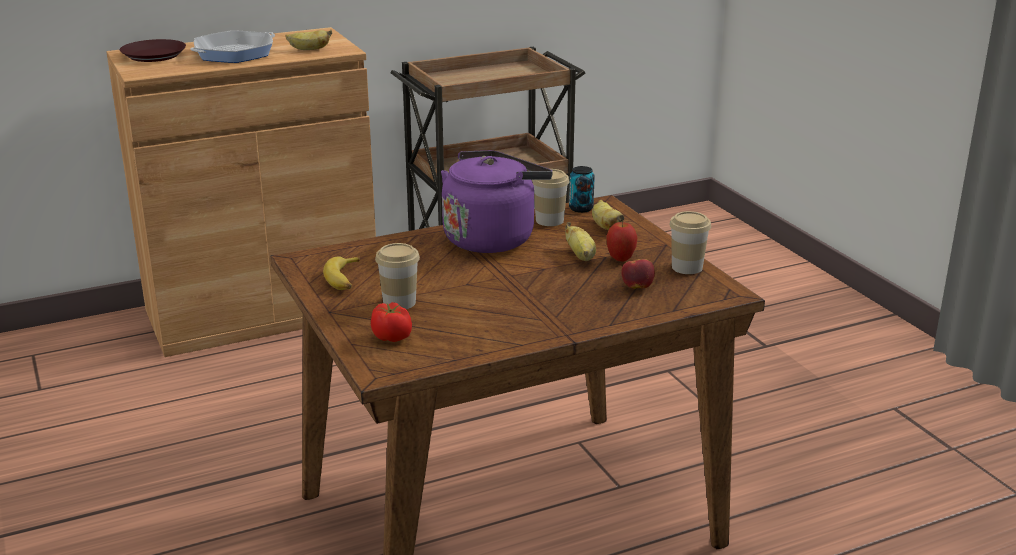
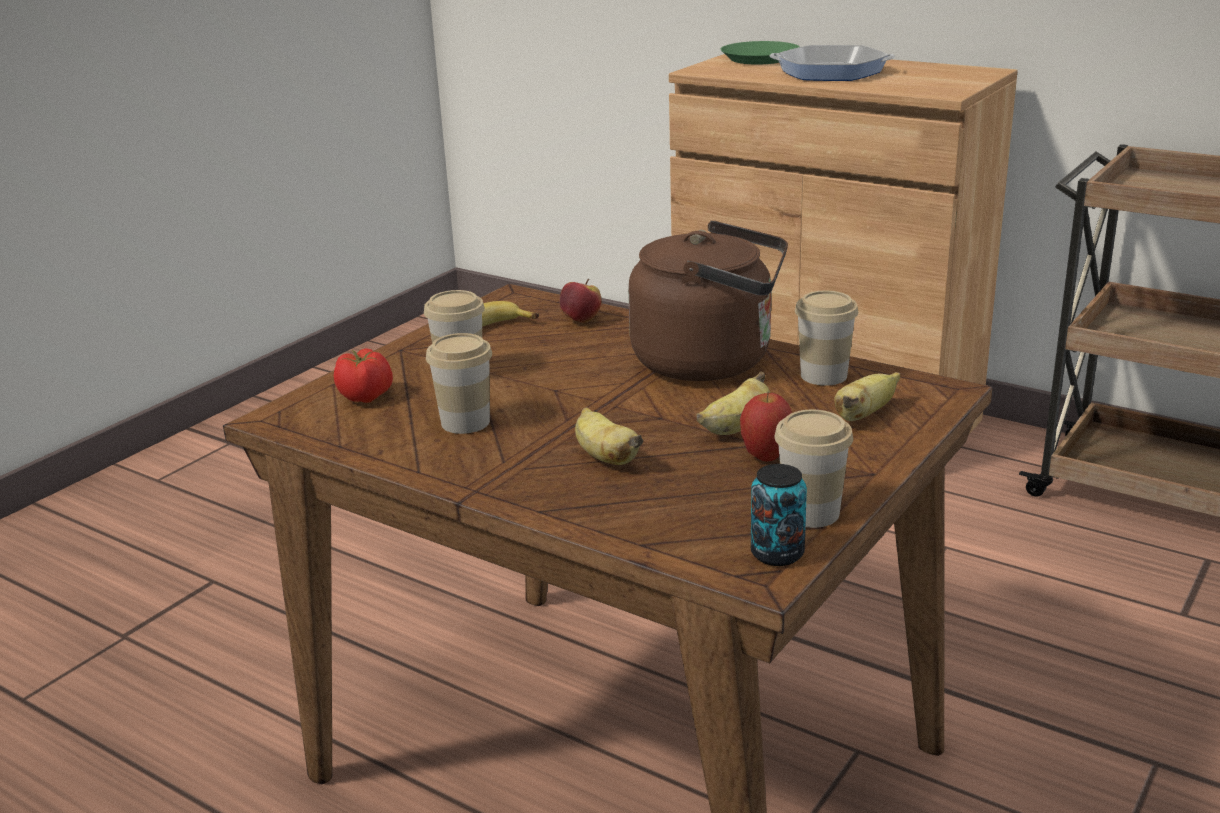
camera: 60 degrees right, 0 degrees up
(154, 56) = (759, 59): brown plate -> green plate
(308, 49) = (912, 84): banana -> banana (605, 457)
(475, 317) = (465, 422): none -> cup
(492, 238) = (711, 361): purple kettle -> brown kettle
(581, 208) = (900, 381): can -> can (777, 554)
(637, 287) = (684, 495): apple -> apple (581, 320)

